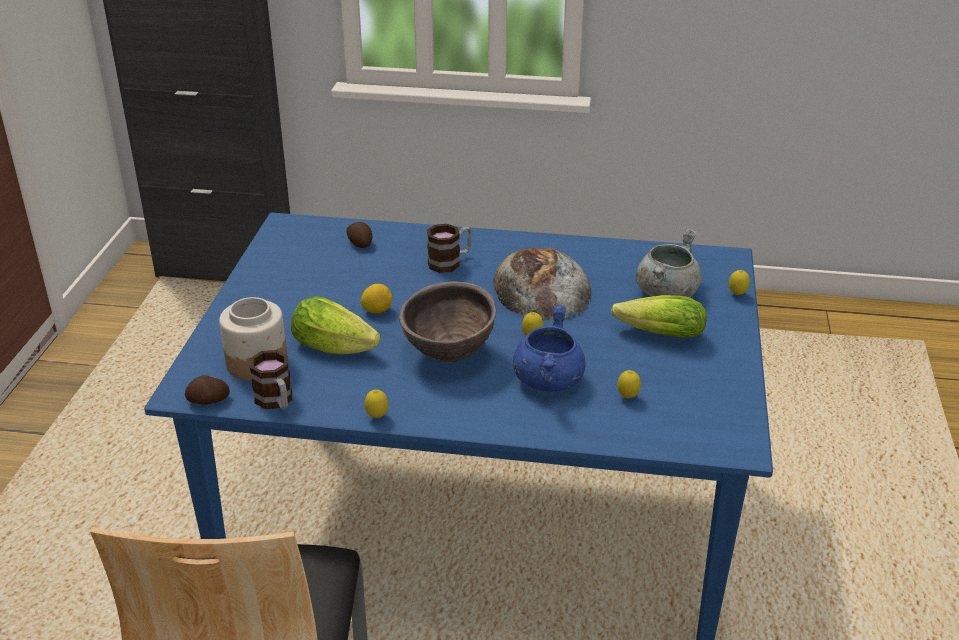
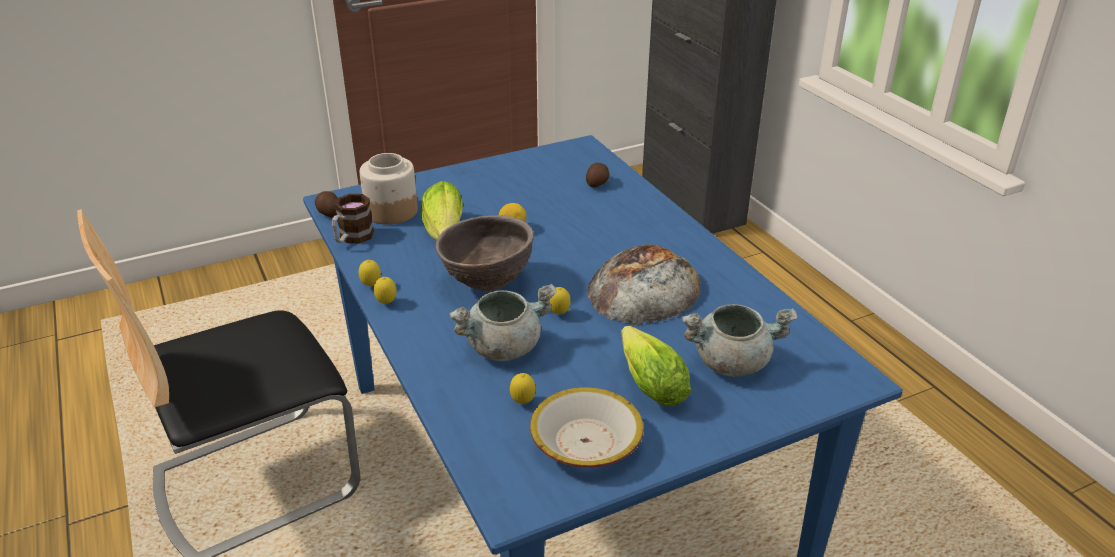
camera: 55 degrees right, 0 degrees up
(450, 262) = (624, 230): mug -> none
(548, 380) = (504, 347): blue cooking pot -> grey cooking pot
(697, 387) = (585, 442): none -> bowl
(737, 295) = (791, 410): lemon -> lemon (386, 303)

